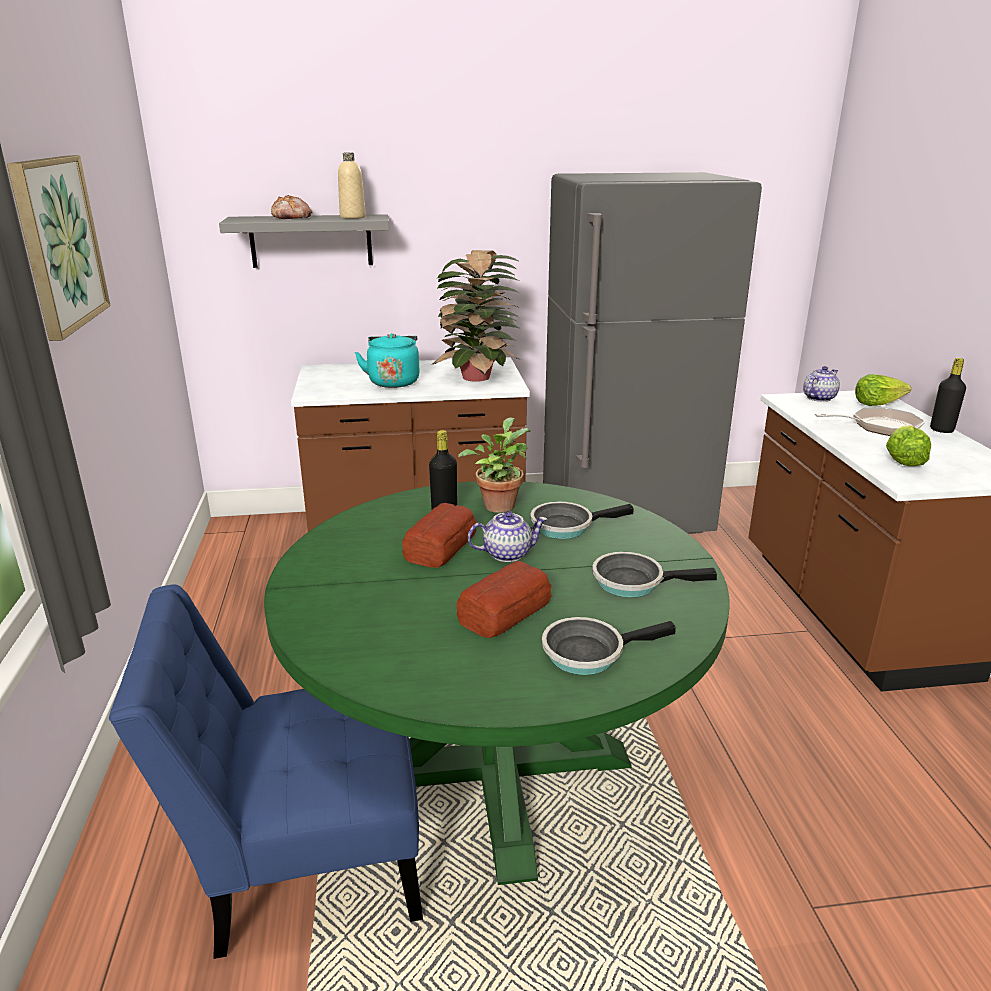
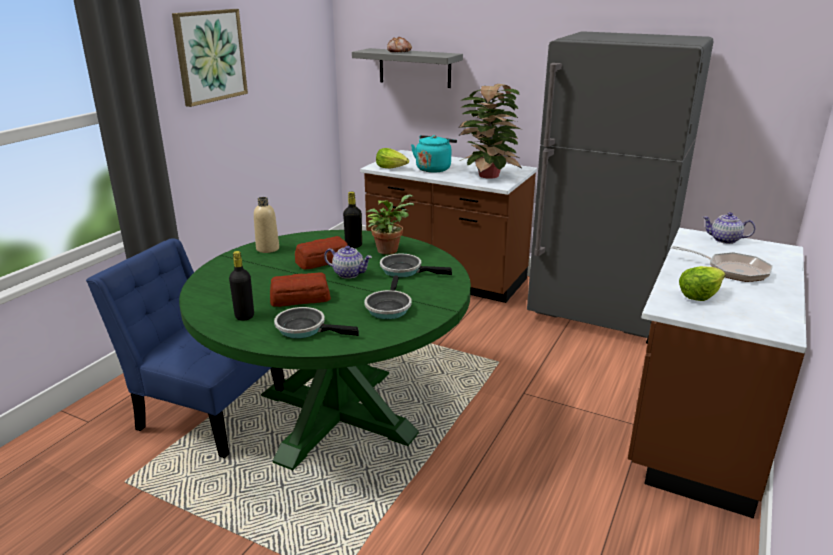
camera: 35 degrees right, 0 degrees up
(352, 217) = (433, 54): beige bottle -> beige bottle (267, 249)
(633, 582) = (388, 307): frying pan -> frying pan turned 120 degrees counterclockwise
(818, 398) = (724, 240): teapot -> teapot turned 150 degrees counterclockwise
(877, 403) = (771, 255): lettuce -> lettuce (391, 168)
(941, 430) = (788, 286): black bottle -> black bottle (244, 316)

